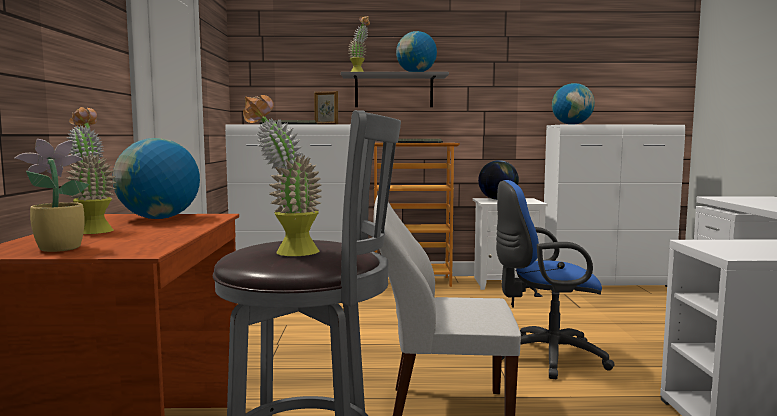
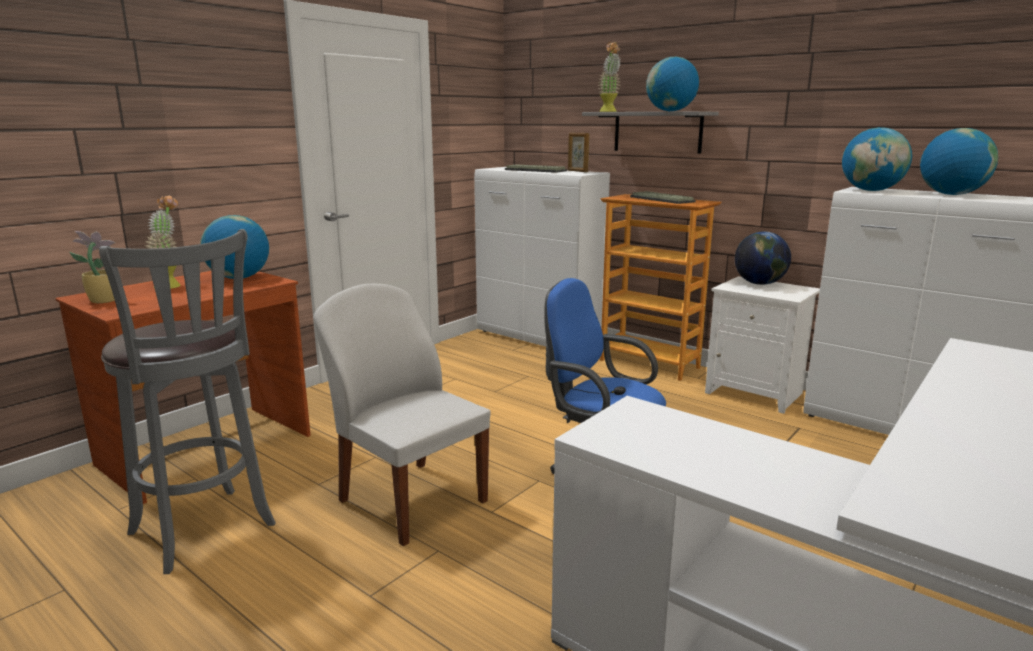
camera: 40 degrees right, 10 degrees up
(285, 252) = (146, 334): potted plant -> none
(614, 124) = (951, 194): none -> globe

